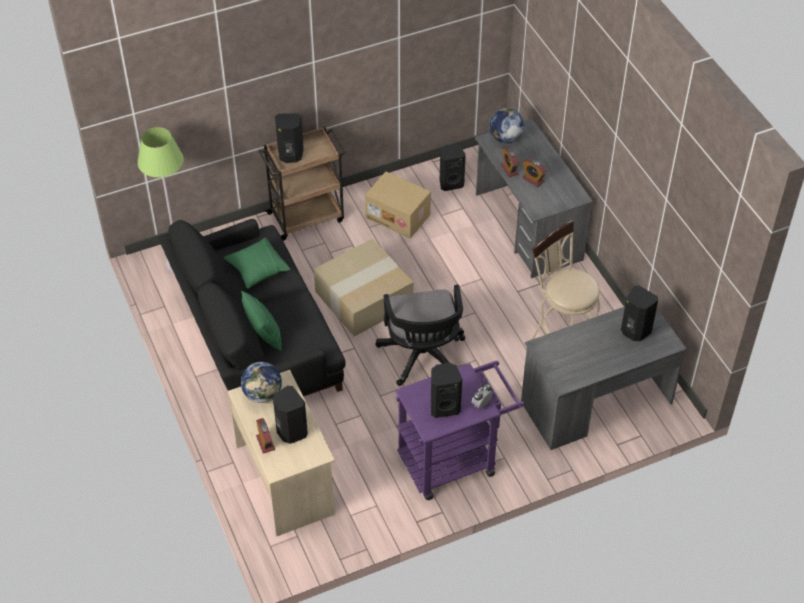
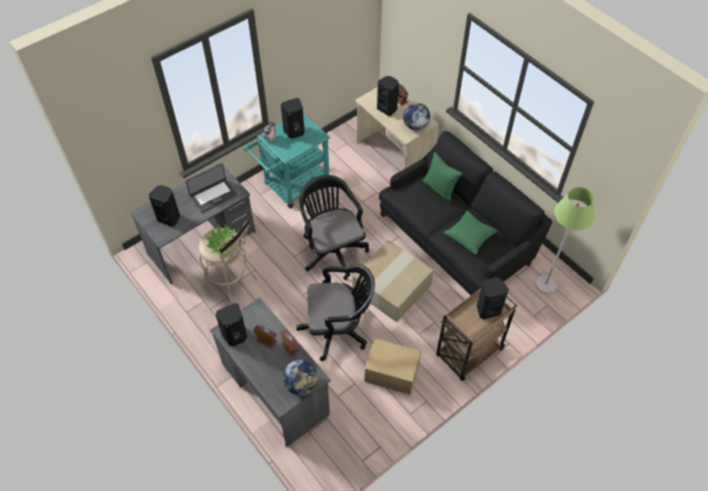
camera: 165 degrees right, 5 degrees up
(443, 268) = (338, 329): none -> black office chair
(450, 183) = (356, 423): black speaker -> black speaker (235, 336)
(454, 459) = (292, 186): purple cart -> turquoise cart
(568, 283) = (223, 244): none -> potted plant
(574, 349) = (213, 195): none -> laptop

